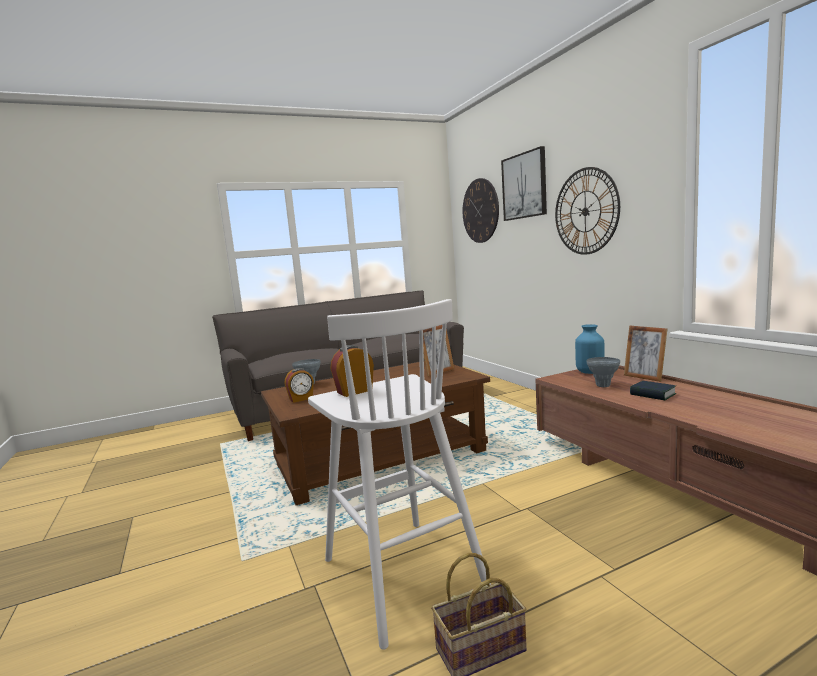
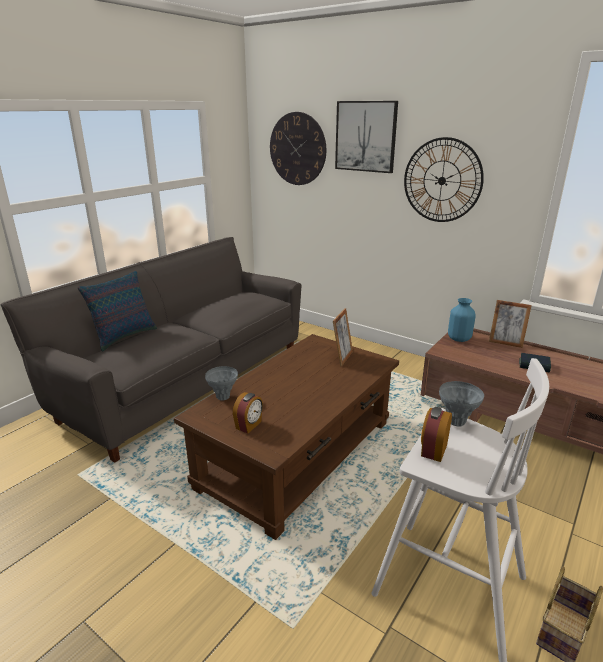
camera: 30 degrees left, 15 degrees up
(292, 351) = (124, 337): none -> blue pillow
(603, 386) = (489, 358): grey vase -> grey vase (456, 422)

